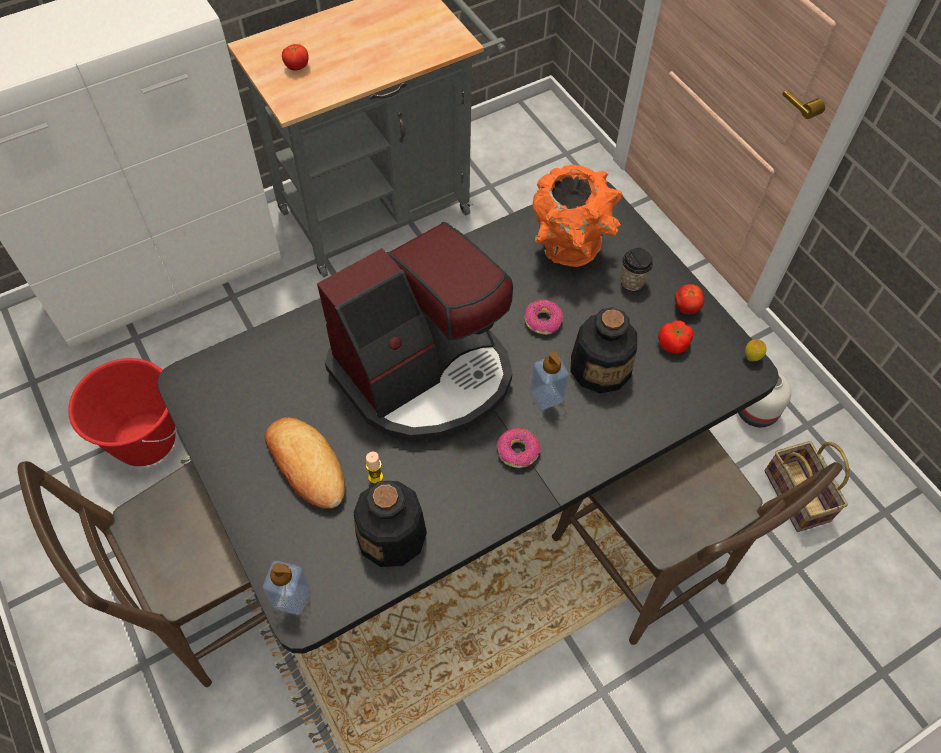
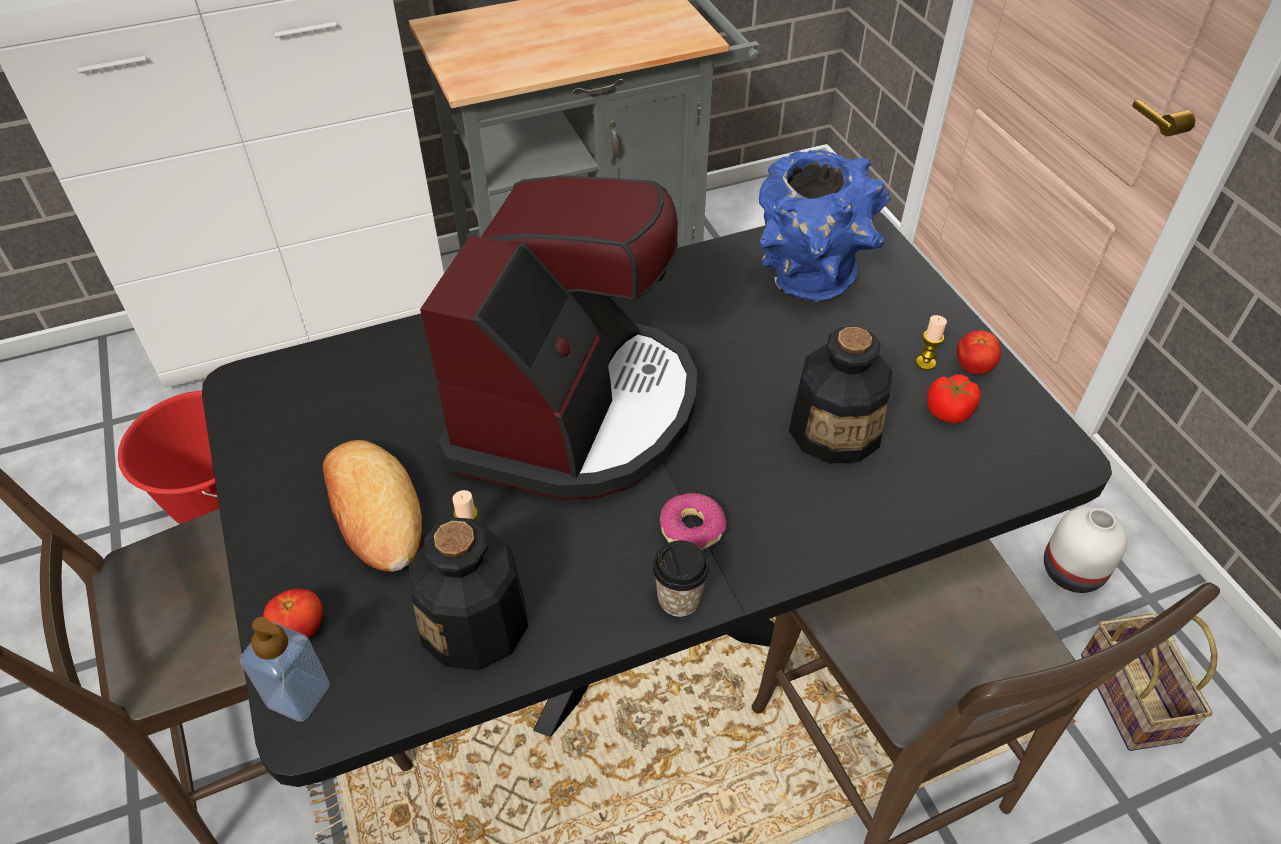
camera: 10 degrees right, 10 degrees down
(297, 67) = (487, 48): tomato -> tomato (300, 629)
(425, 373) = (576, 411): coffee machine -> coffee machine turned 45 degrees counterclockwise
(543, 321) = (759, 362): donut -> none
(546, 396) = (748, 459): soap dispenser -> none
(569, 252) = (809, 284): orange vase -> blue vase
(632, 282) = (896, 327): cup -> cup (679, 599)
(654, 308) = (925, 363): none -> candle
(751, 358) = (1069, 442): lemon -> none

